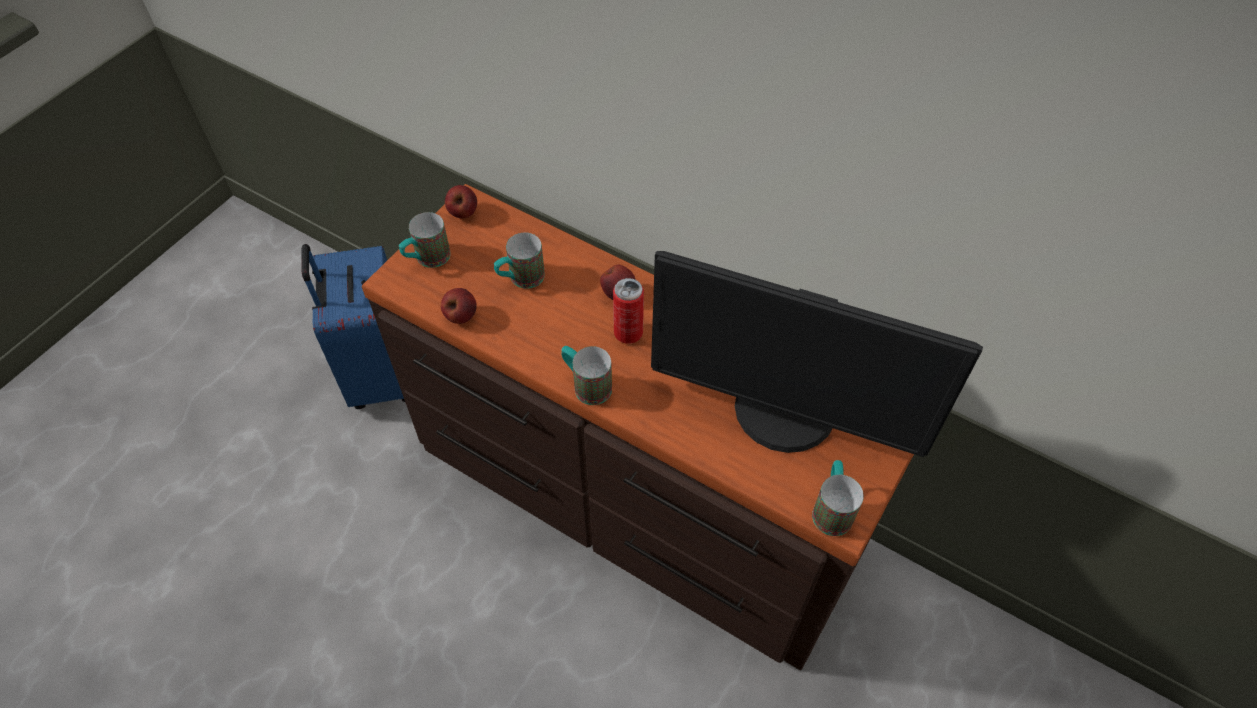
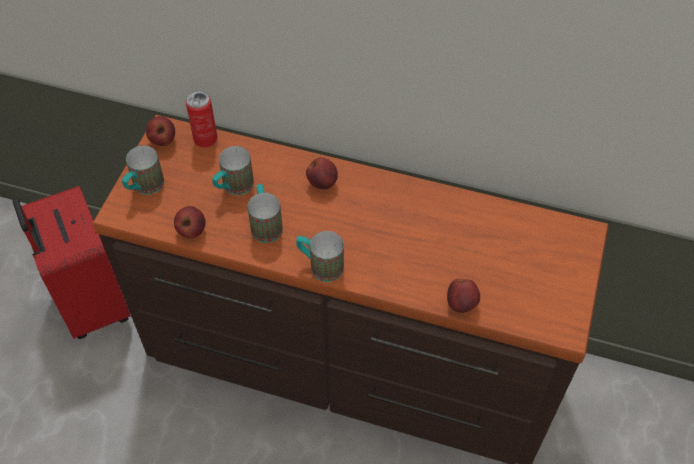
camera: 15 degrees left, 0 degrees up
(380, 375) = (91, 304): blue suitcase -> red suitcase
(628, 333) = (341, 214): can -> can (205, 139)
(731, 465) = (462, 304): none -> apple
(783, 413) = (490, 253): monitor -> none
(831, 508) = (552, 320): mug -> mug (265, 224)

